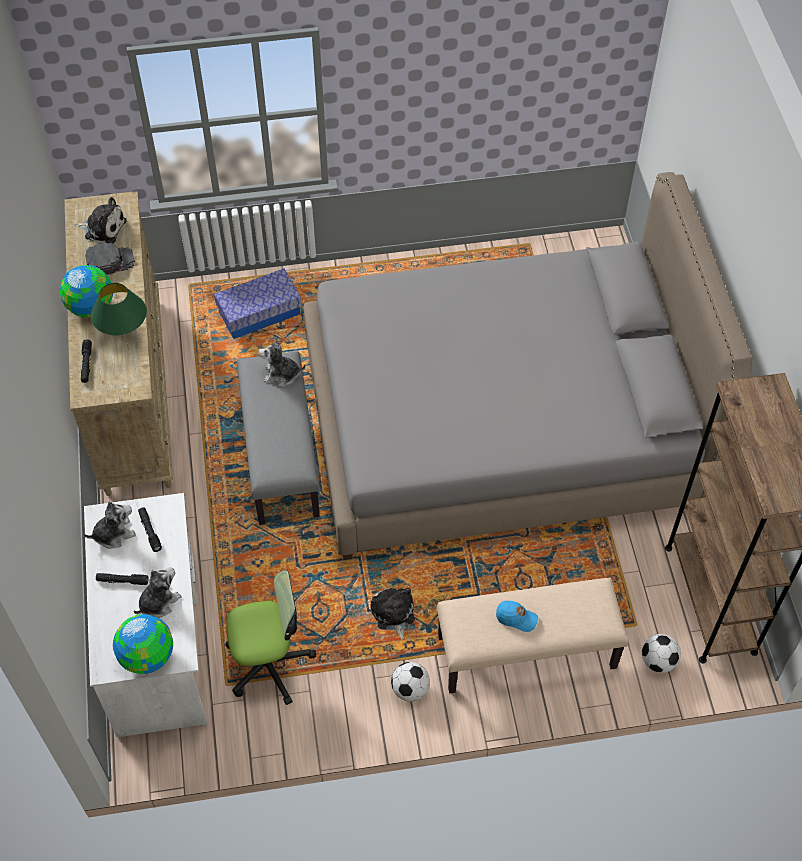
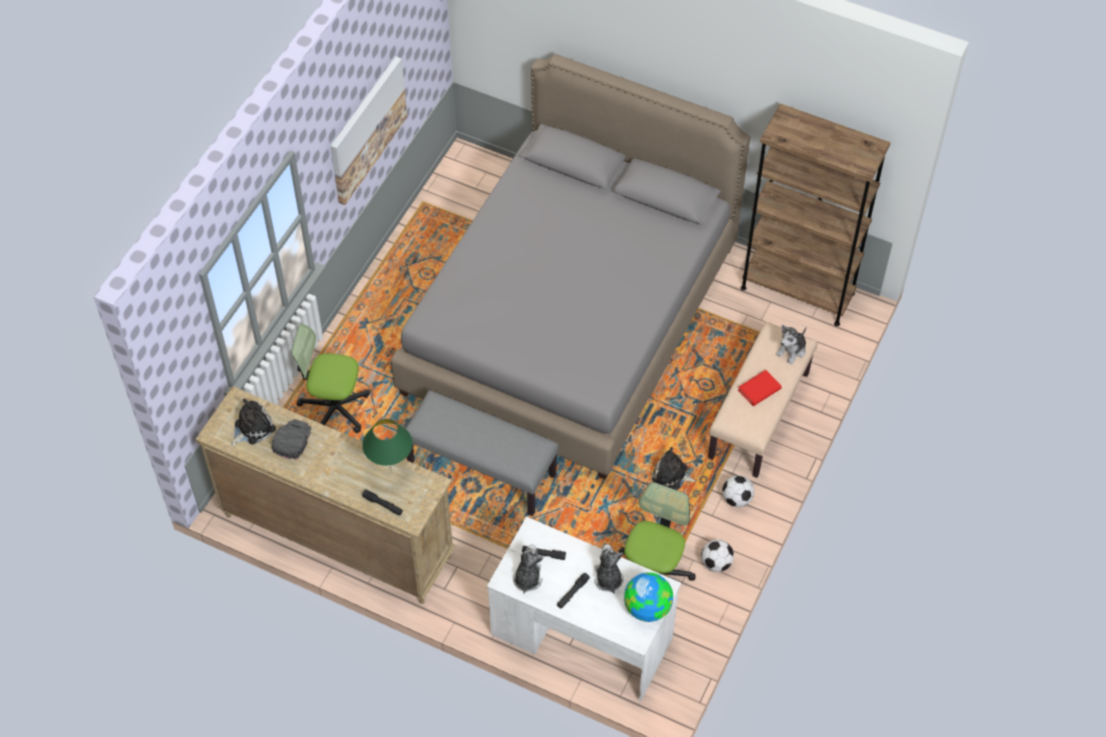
camera: 55 degrees left, 0 degrees up
(91, 307) = (328, 474): globe -> none
(259, 313) = (334, 409): storage box -> office chair
(281, 375) = (446, 410): plush toy -> plush toy (791, 350)
(460, 100) = (367, 129): none -> picture
(516, 618) = (759, 389): blue cap -> red book
(658, 661) = (820, 348): football -> football (716, 563)

